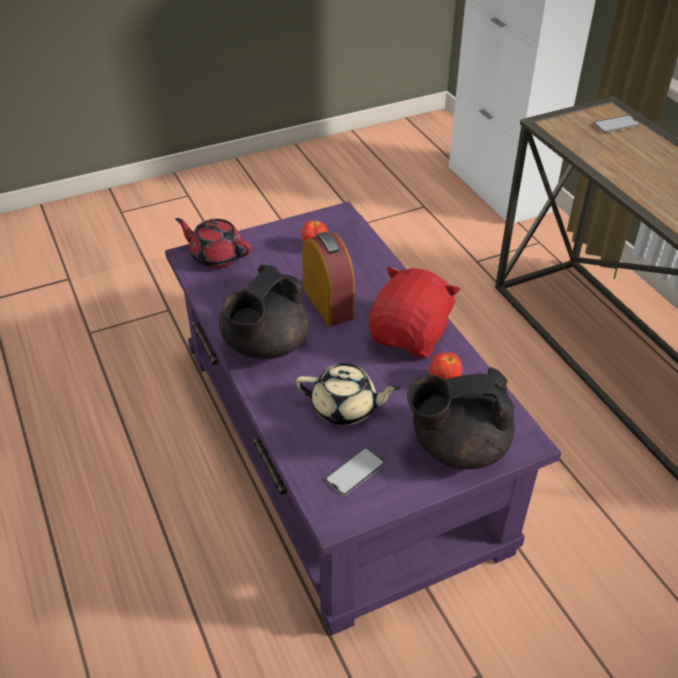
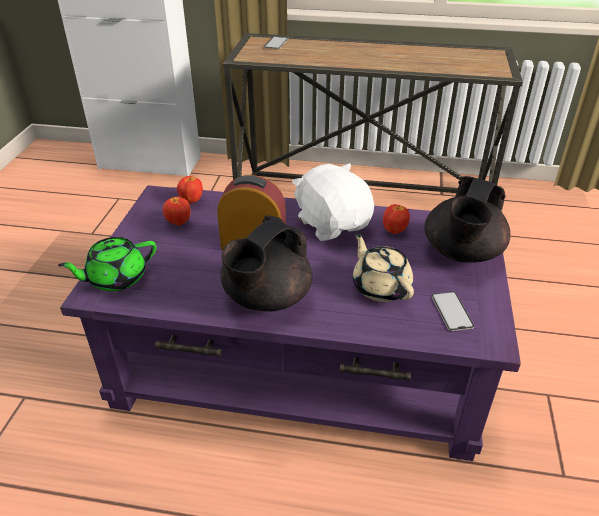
camera: 55 degrees left, 5 degrees down
(216, 256) = (116, 278): red teapot -> green teapot
(265, 345) = (266, 298): black teapot -> black teapot turned 60 degrees clockwise
(345, 408) = (380, 287): beige teapot -> beige teapot turned 75 degrees counterclockwise
(352, 236) = (191, 201): none -> apple
(410, 335) = (333, 224): red plush toy -> white plush toy

